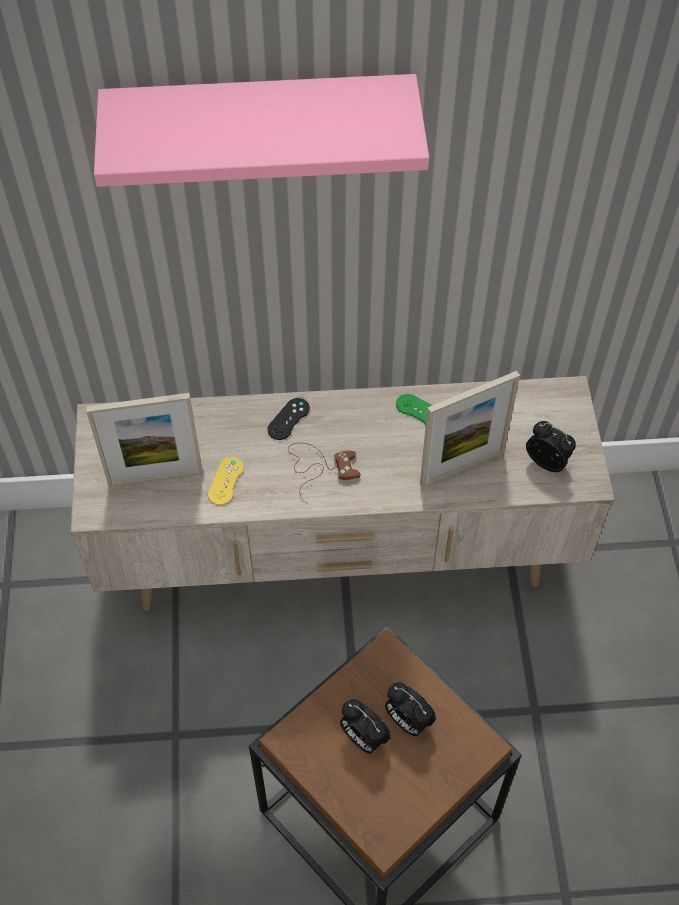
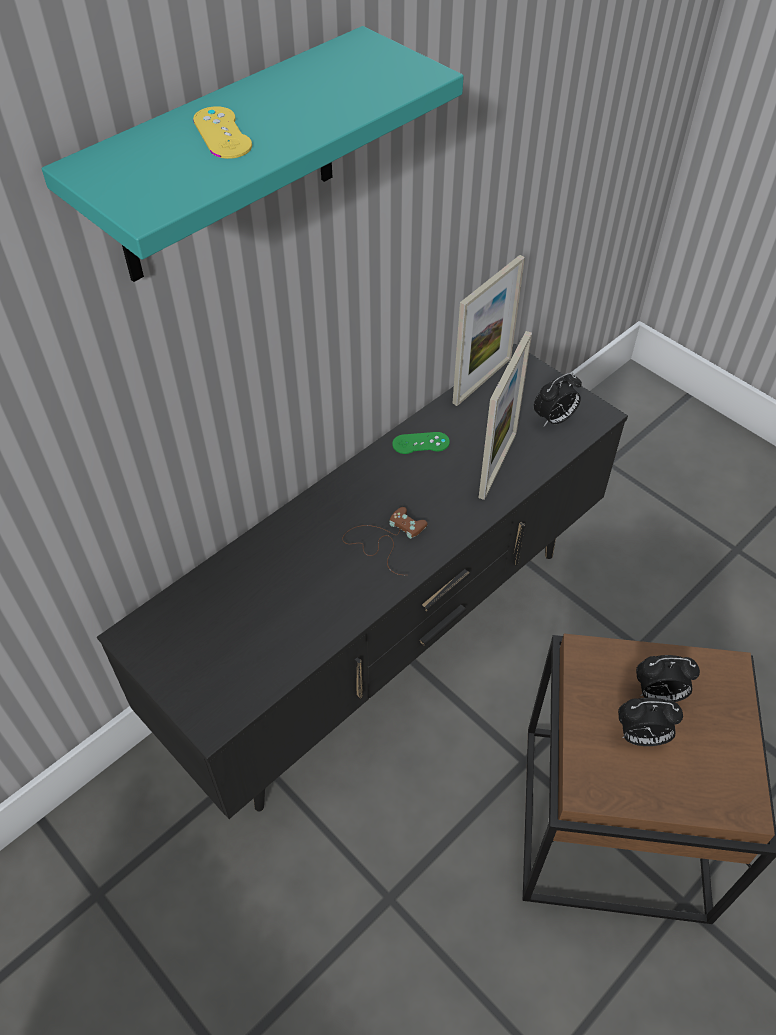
camera: 40 degrees left, 5 degrees down
(155, 478) = (245, 649): picture frame -> picture frame (482, 380)
(226, 481) = (314, 606): yellow game controller -> yellow game controller (222, 133)
(261, 128) = (226, 161): pink shelf -> turquoise shelf
(288, 419) = (317, 518): black game controller -> none
(339, 560) = (387, 644): beige tv stand -> black tv stand
(547, 462) = (554, 419): alarm clock -> alarm clock turned 150 degrees clockwise

